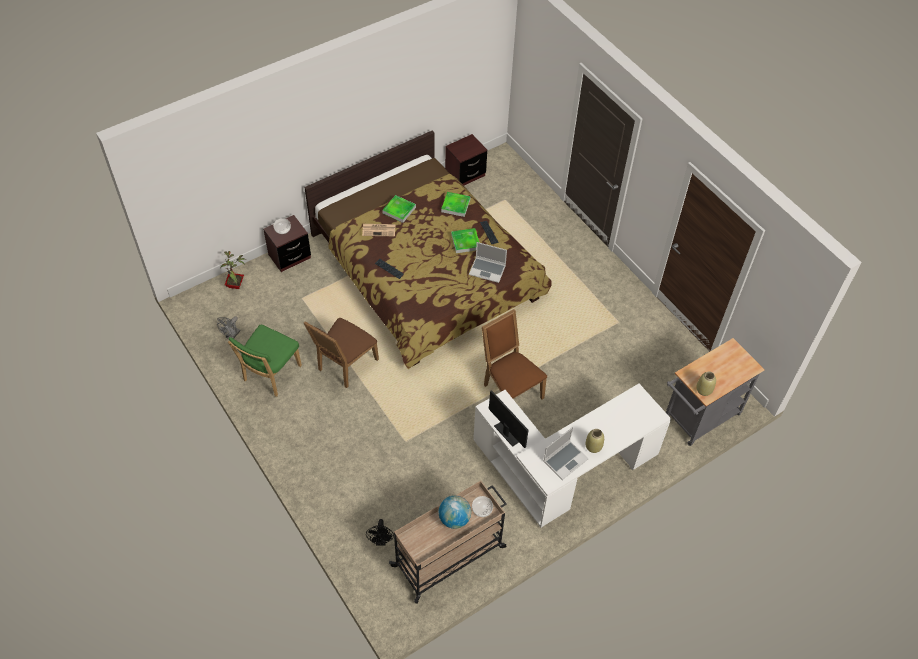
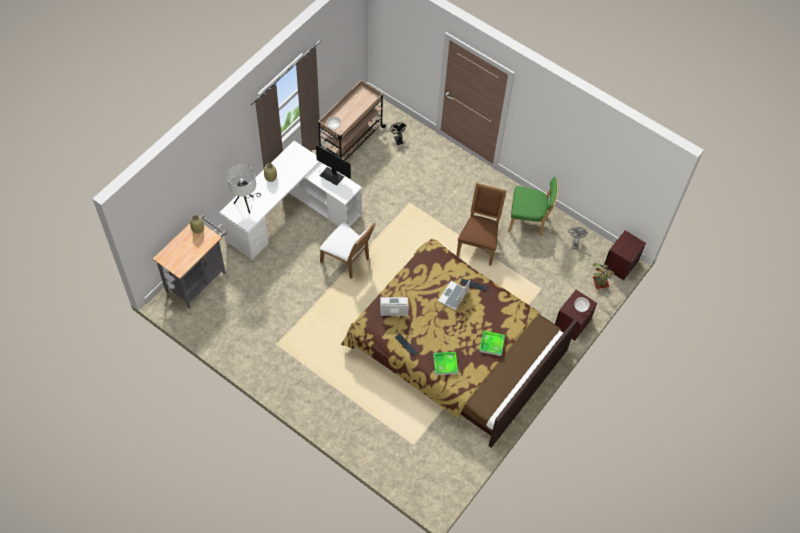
camera: 160 degrees right, 5 degrees up
(270, 375) = (528, 222): green chair -> green chair turned 90 degrees clockwise
(379, 230) = (499, 319): newspaper -> none
(454, 519) = (349, 115): globe -> none
(465, 174) = (462, 463): brown nightstand -> brown nightstand (621, 264)
(465, 242) = (422, 329): tray -> none
(510, 390) = (347, 260): brown chair -> white chair
(565, 460) = (288, 164): laptop -> laptop (453, 296)
(633, 419) = (246, 204): none -> white table lamp

